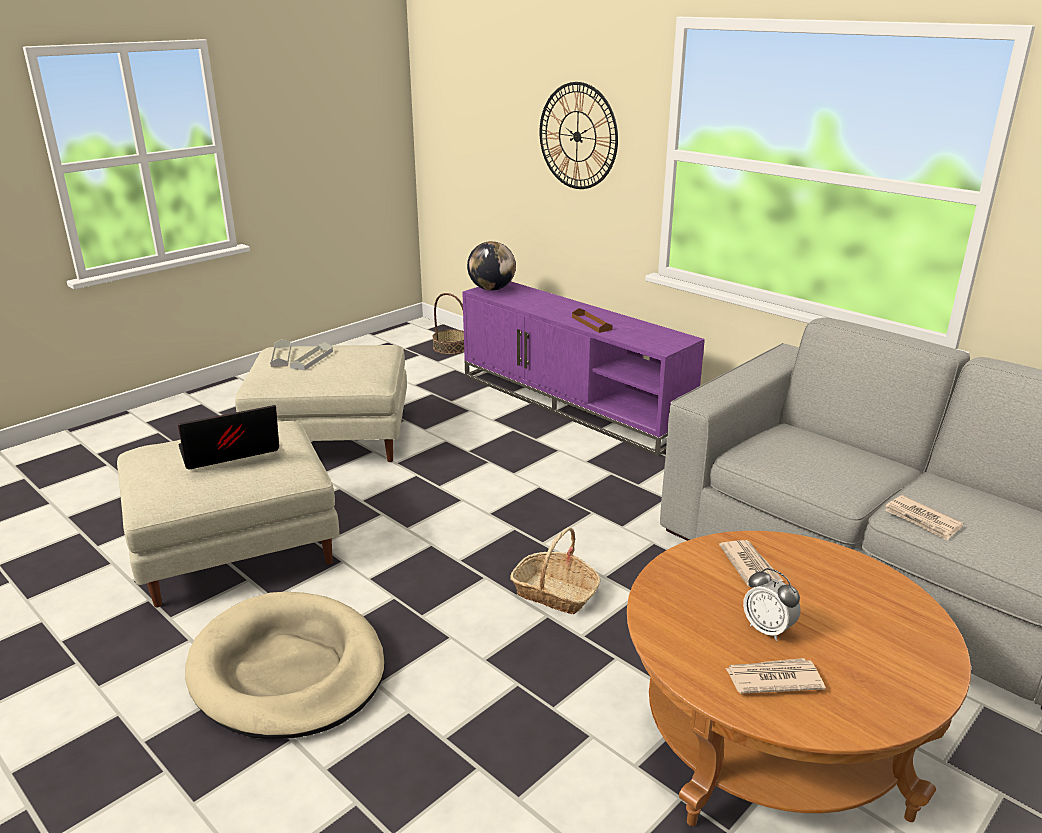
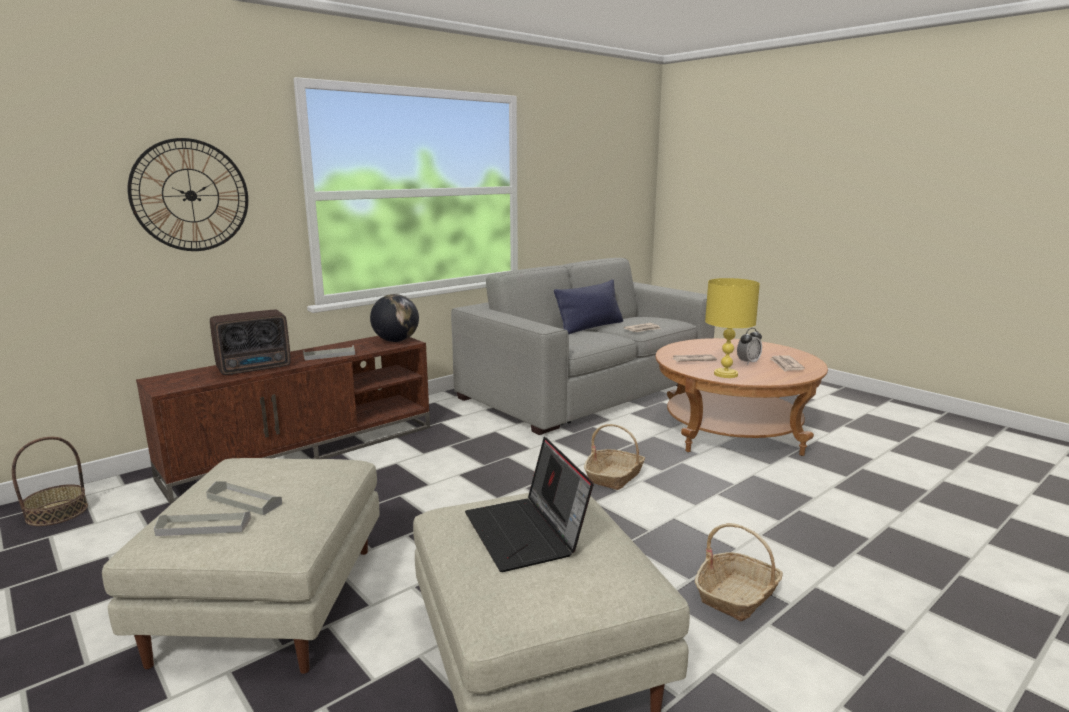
camera: 85 degrees left, 10 degrees down
(288, 670) = (737, 595): beige dog bed -> basket
(492, 289) = (167, 384): globe -> globe (396, 341)
(541, 305) = (256, 368): none -> radio
(574, 403) = (305, 450): purple tv stand -> brown tv stand
(591, 323) = (329, 355): brown tray -> grey tray
(676, 592) = (726, 374): none -> yellow table lamp
(913, 474) = (590, 327): none -> blue pillow

